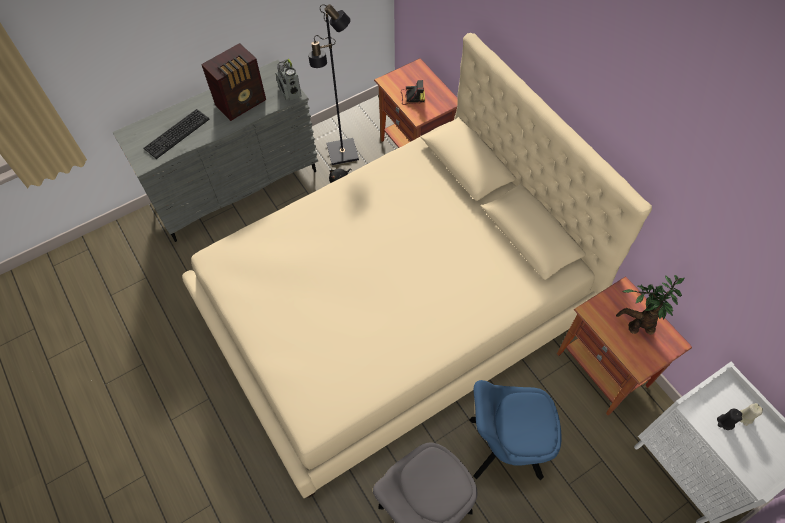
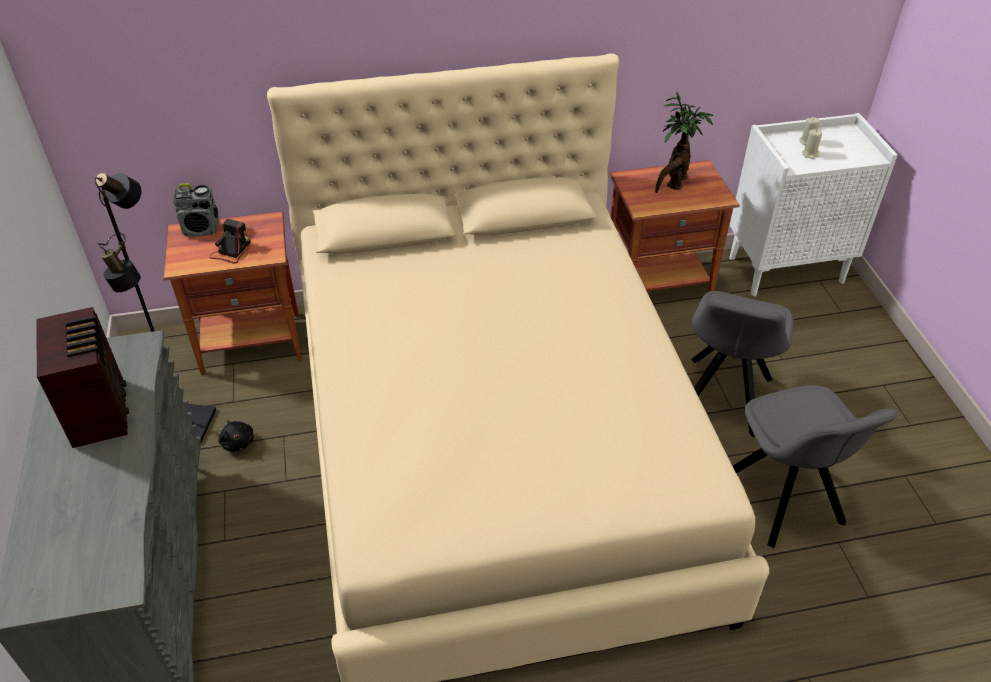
camera: 70 degrees left, 15 degrees down
(178, 134) = (91, 516): keyboard -> none
(290, 92) = (132, 347): radio -> radio (201, 229)
(504, 447) = (724, 397): blue chair -> grey chair
(725, 422) = (810, 154): black candle -> beige candle

